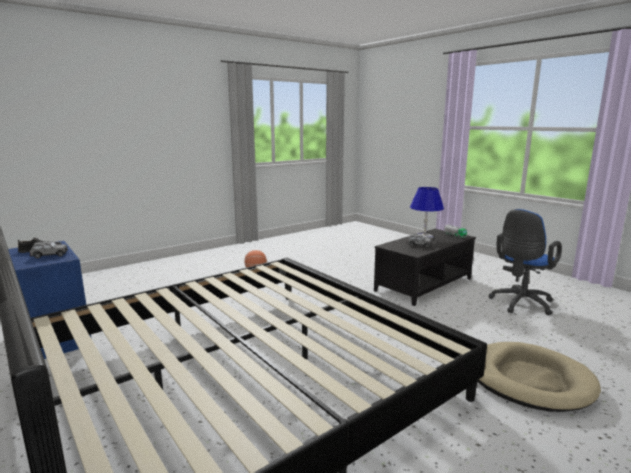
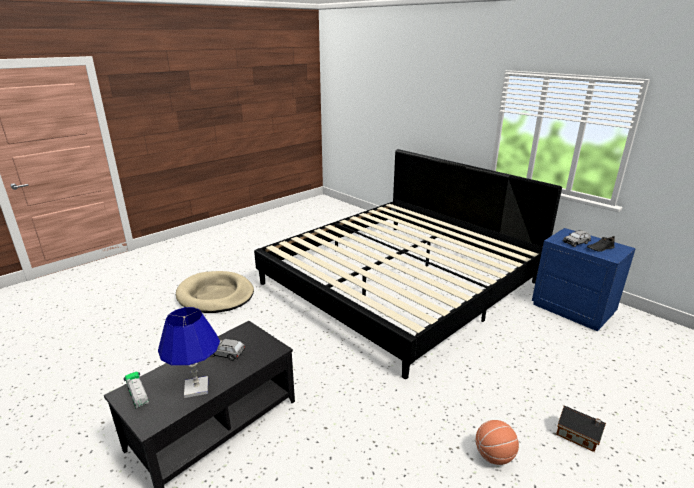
camera: 175 degrees right, 10 degrees up
(199, 274) = (579, 436): none -> toy house
(520, 304) = (122, 381): blue office chair -> none

